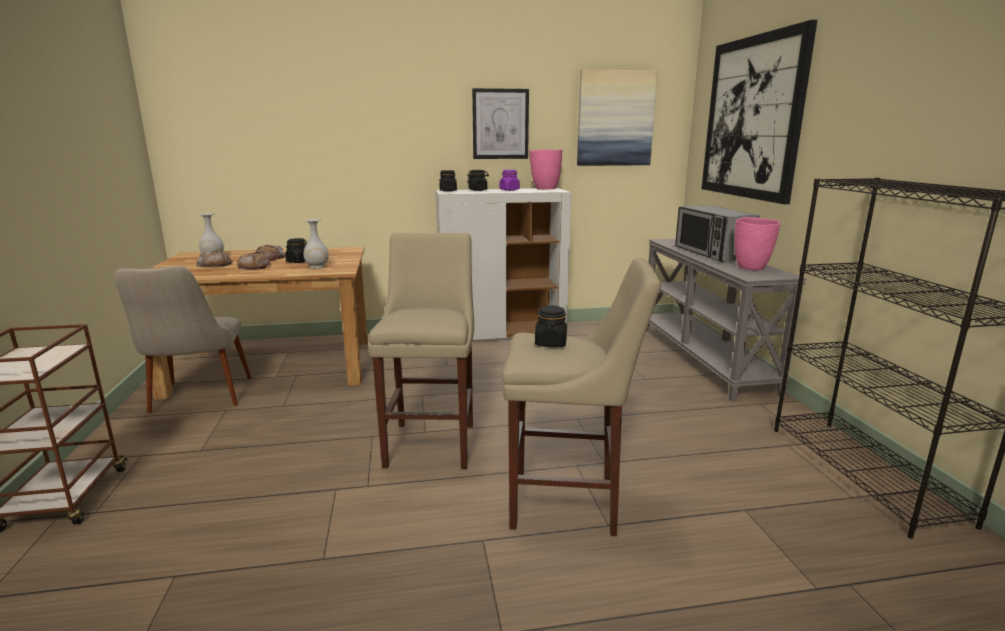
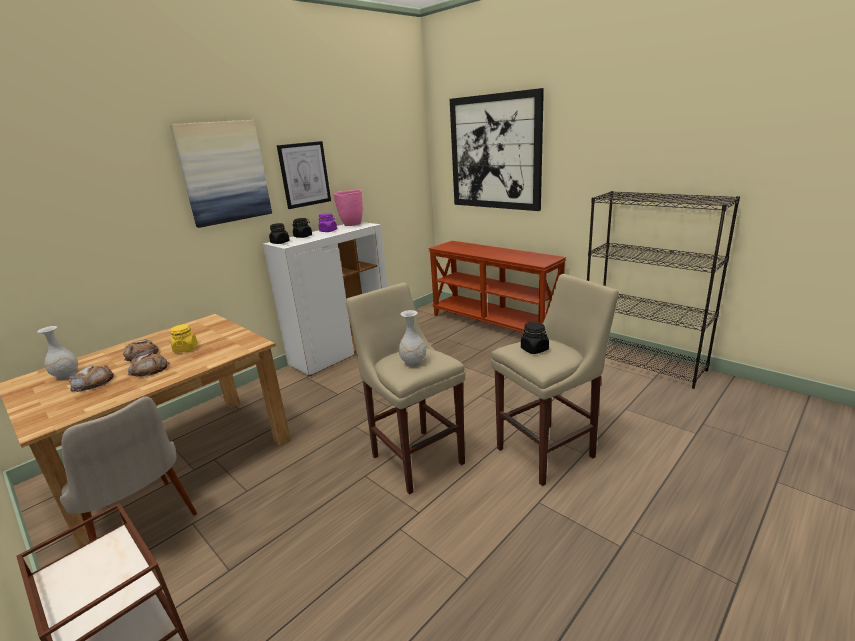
camera: 35 degrees left, 5 degrees up
(298, 261) = (186, 348): black jar -> yellow jar
(317, 266) = (219, 348): white vase -> white vase (413, 362)
(615, 118) = (384, 158): picture -> picture (224, 172)
(705, 358) = (494, 323): grey console table -> brown console table
(712, 253) = (488, 251): microwave -> none
(751, 267) = (528, 256): pink vase -> none

